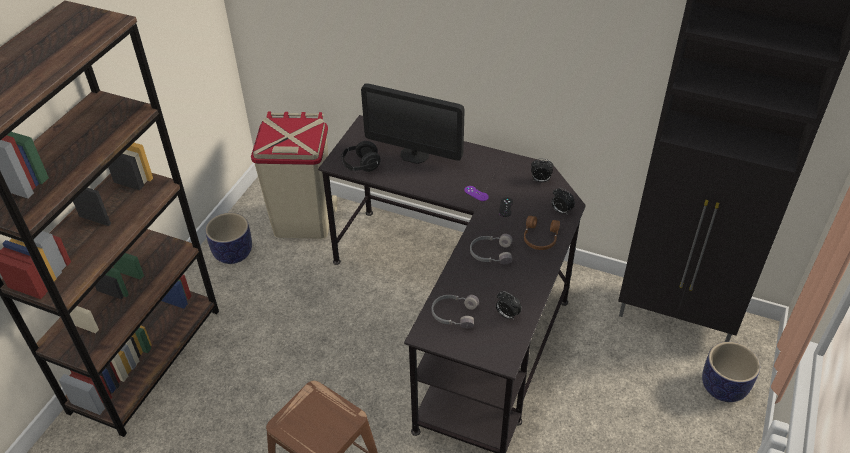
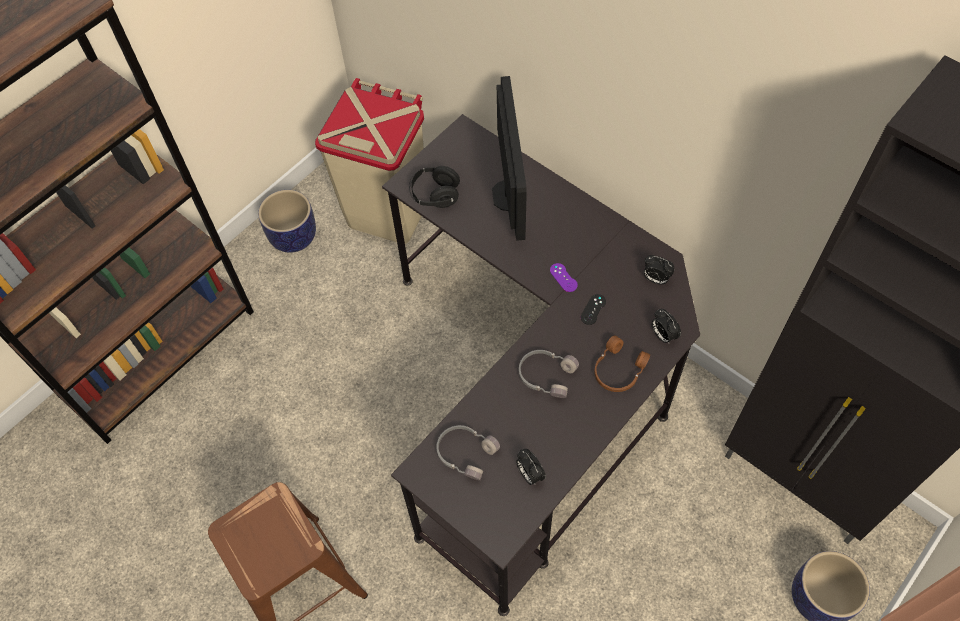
camera: 20 degrees right, 15 degrees up
(414, 154) = (508, 195): monitor -> monitor turned 135 degrees counterclockwise

